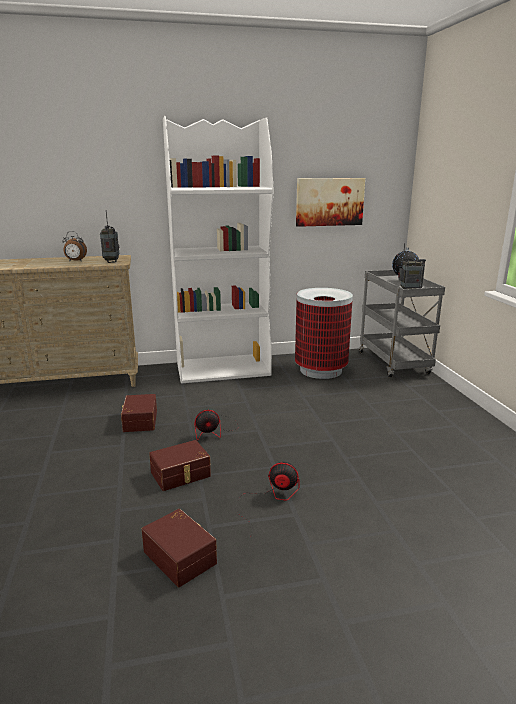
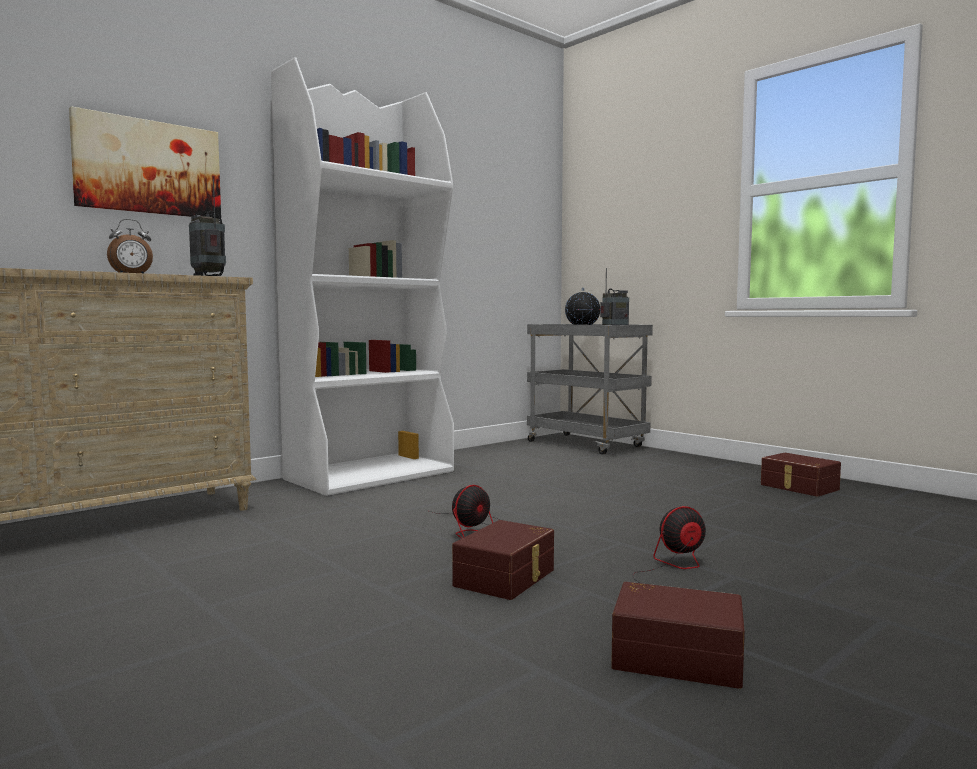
camera: 30 degrees left, 15 degrees down
(139, 421) = (325, 541): brown storage box -> brown storage box (798, 487)
(321, 370) = (511, 459): trash can -> none
(329, 202) = (480, 228): picture -> picture (148, 167)

